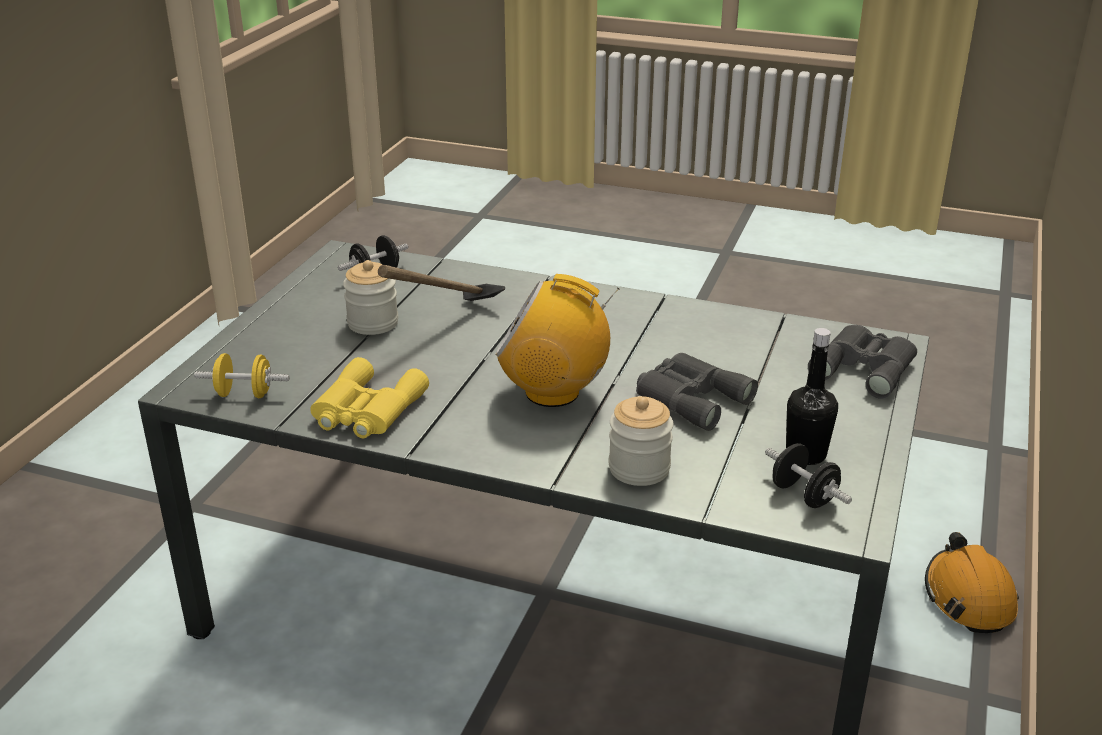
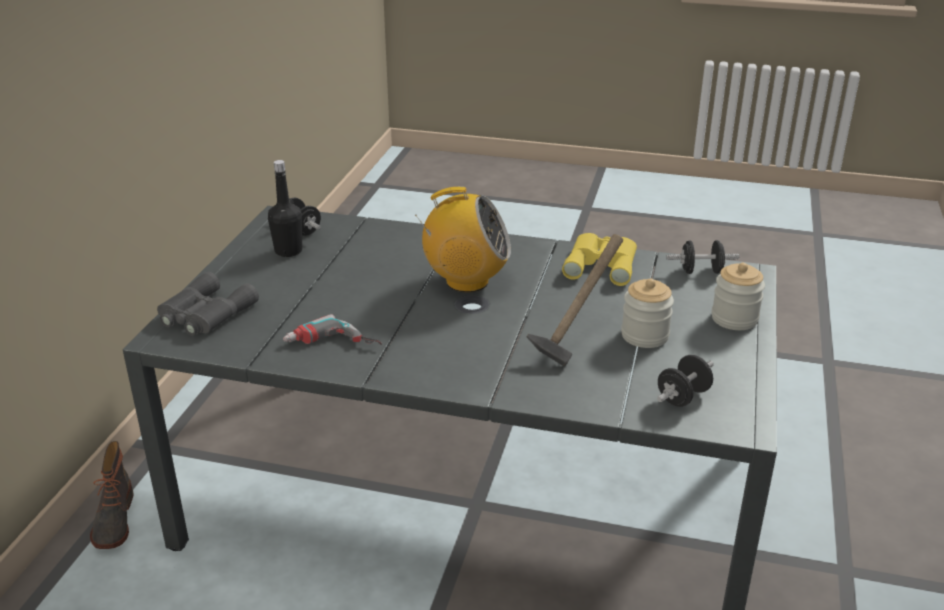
camera: 175 degrees right, 0 degrees up
(244, 394) = (701, 271): yellow dumbbell -> black dumbbell
(639, 468) = (402, 239): jar -> jar (734, 319)
(689, 397) = (360, 284): grey binoculars -> none
(706, 327) = (331, 346): none -> power drill
(968, 597) = (113, 520): orange hard hat -> boot

